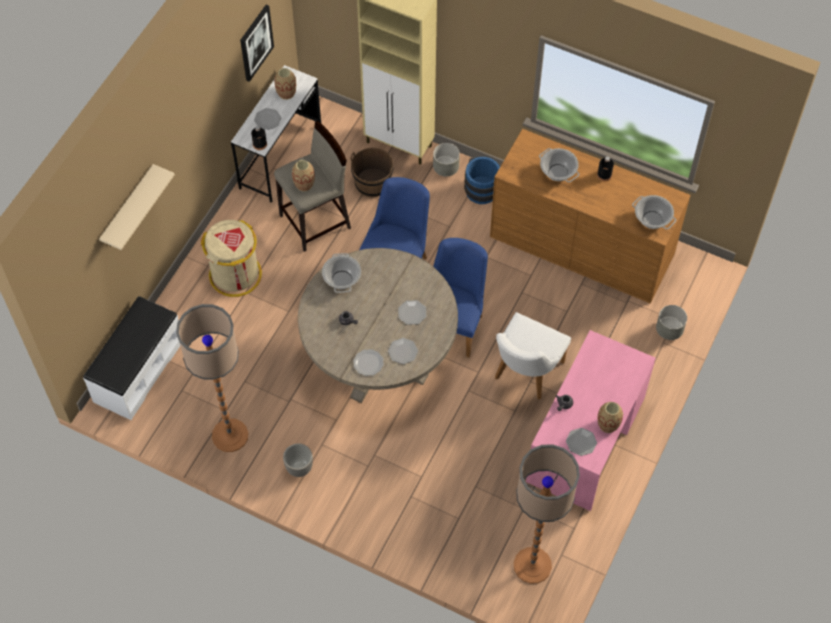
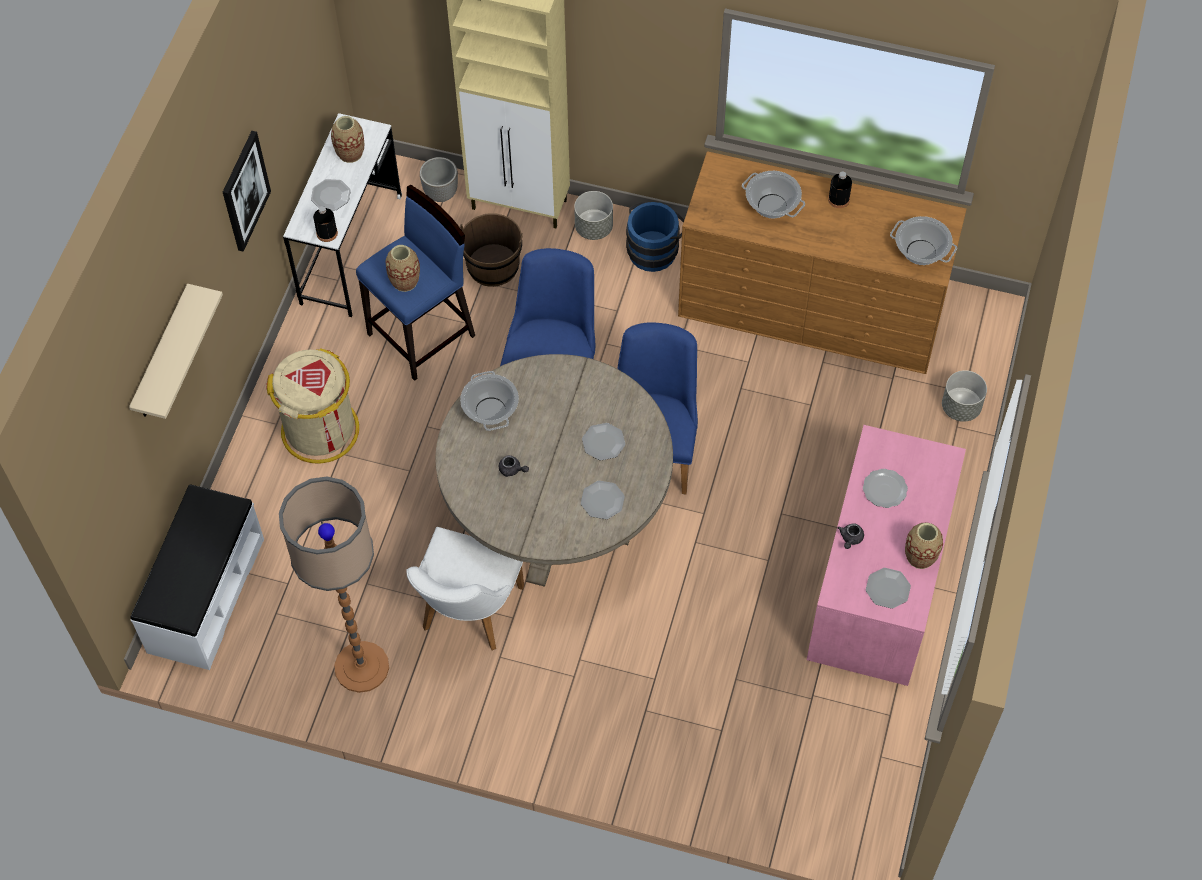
camera: 10 degrees left, 0 degrees up
(256, 42) = (299, 84): picture -> picture (244, 191)
(299, 468) = (474, 697): planter -> planter (441, 193)
(316, 222) = (422, 334): beige stool -> blue stool
(368, 363) = (555, 526): plate -> plate (884, 489)
(525, 374) = (771, 505): white chair -> white chair (467, 615)
(532, 565) = (842, 780): floor lamp -> none

